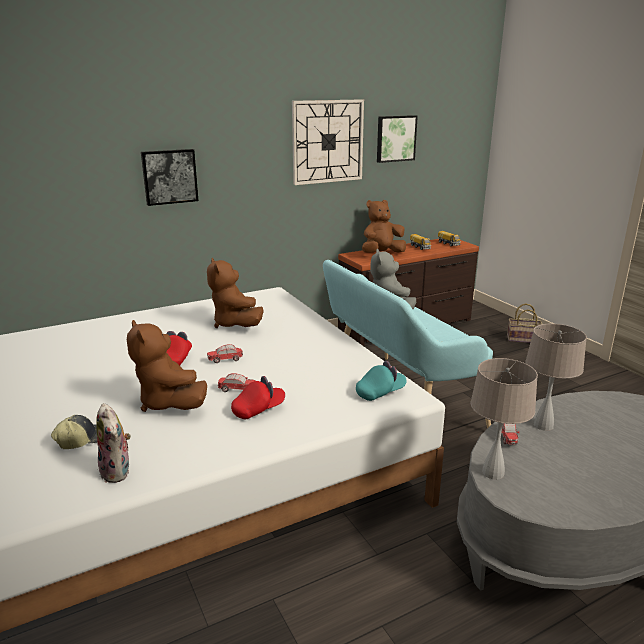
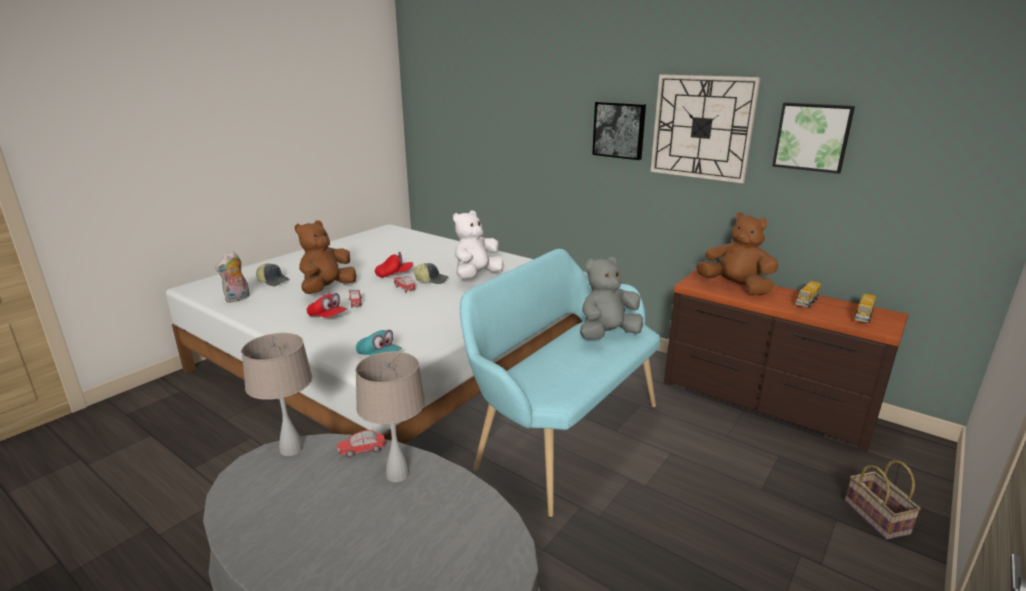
camera: 65 degrees right, 0 degrees up
(169, 176) = (536, 139): picture -> picture (619, 130)
(218, 344) = (431, 280): none -> cap
(235, 324) = (476, 276): brown plush toy -> white plush toy

